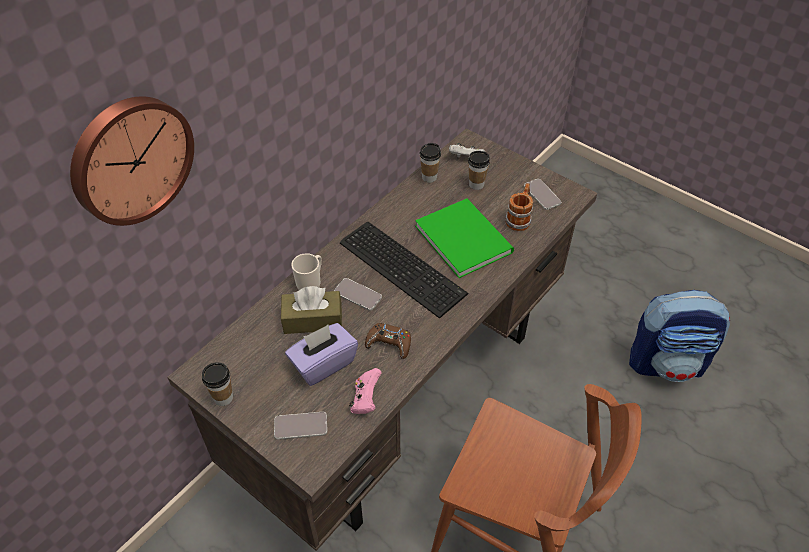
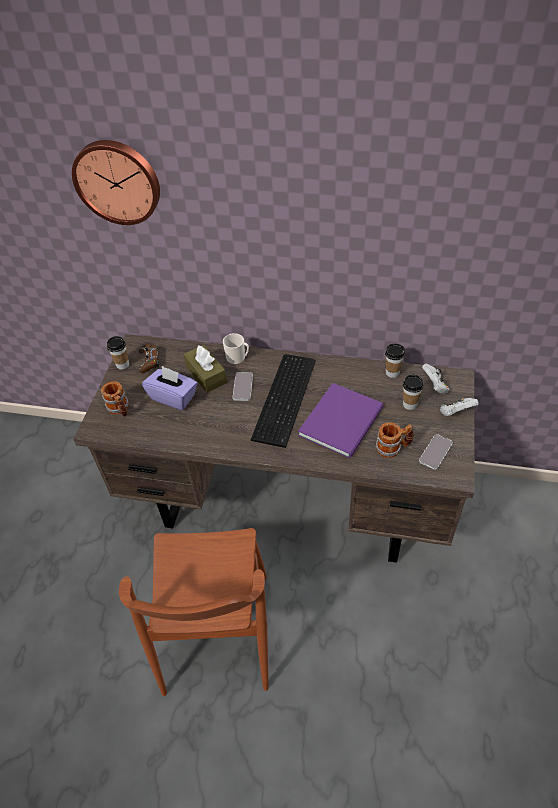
camera: 65 degrees right, 0 degrees up
(300, 426) = (120, 409): phone -> mug
(365, 400) = (156, 432): pink game controller -> none
(389, 343) = (210, 423): brown game controller -> brown game controller (149, 361)
(463, 236) = (344, 420): green book -> purple book
(507, 162) = (455, 413): none -> white game controller
(667, 363) = (457, 698): backpack -> none

